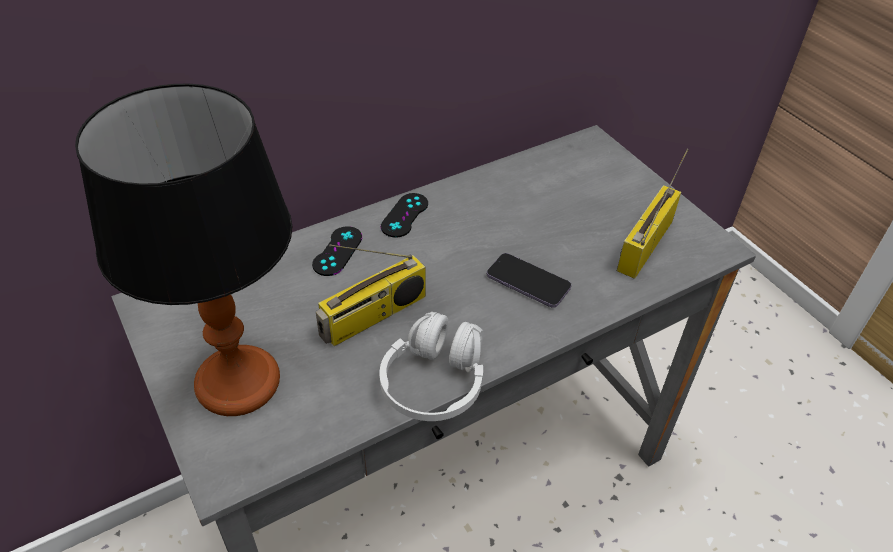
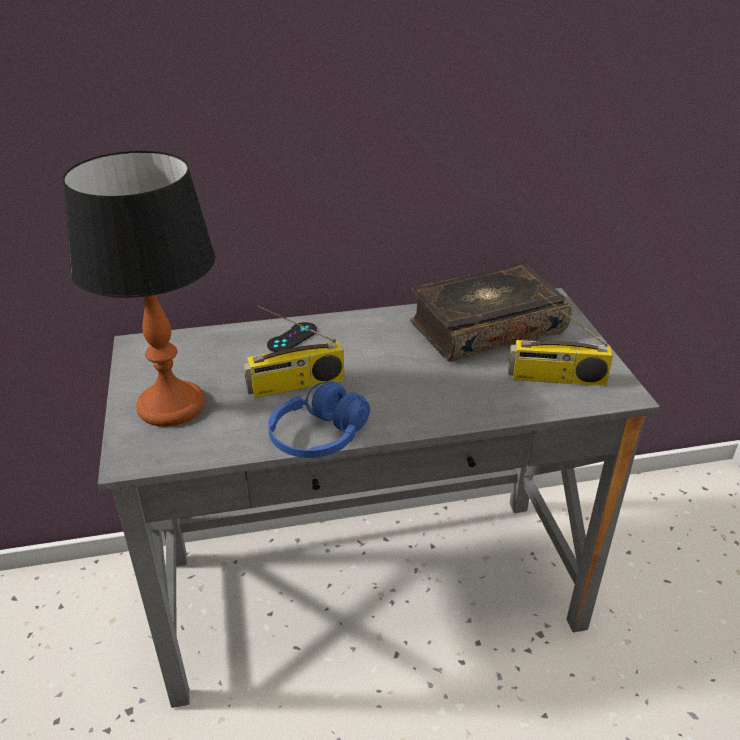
camera: 20 degrees right, 10 degrees down
(404, 215) = (358, 323): black game controller -> none
(435, 382) = (319, 437): white headphones -> blue headphones
(528, 282) = (435, 386): phone -> none
(543, 192) = (485, 327): none -> book
(644, 243) = (556, 378): radio -> radio turned 135 degrees counterclockwise

